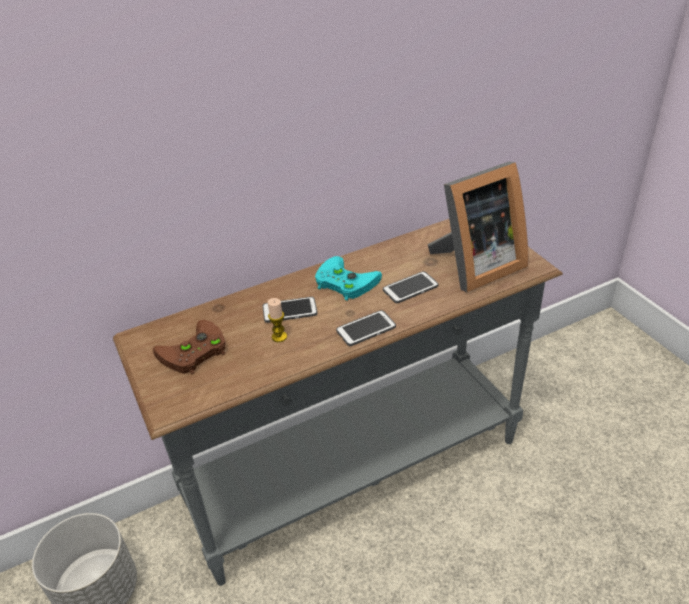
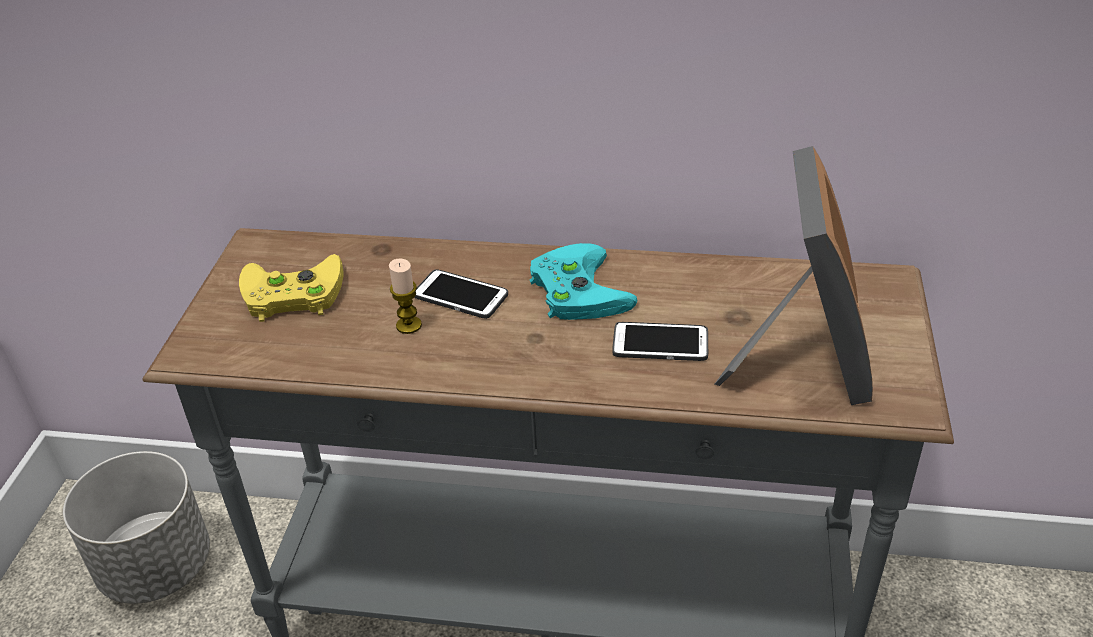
camera: 35 degrees right, 0 degrees up
(192, 353) = (289, 295): brown game controller -> yellow game controller
(366, 329) = (530, 372): phone -> none
(475, 266) = (800, 357): picture frame -> picture frame turned 90 degrees counterclockwise

